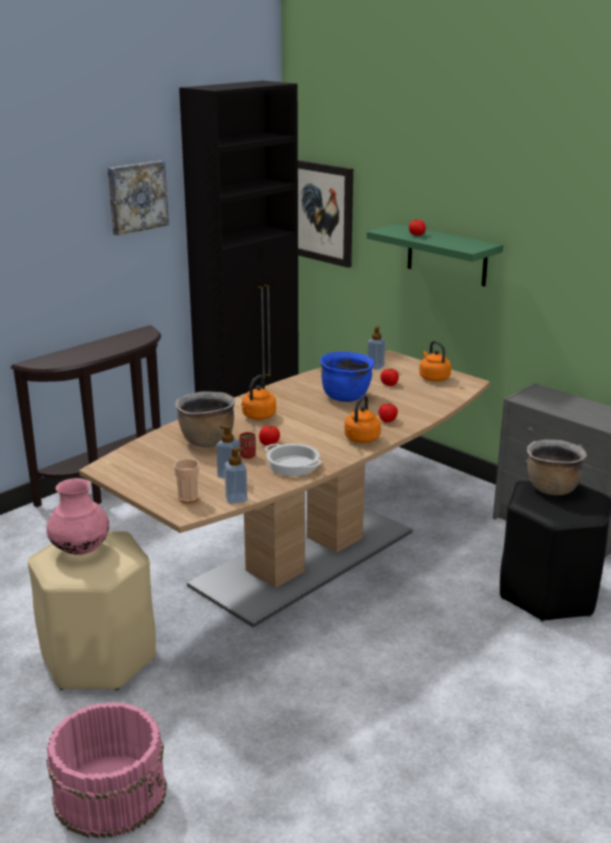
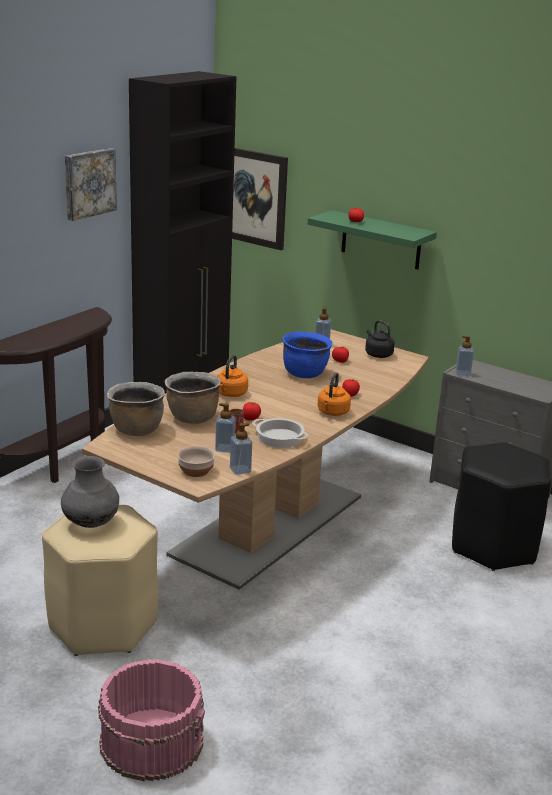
camera: 10 degrees left, 0 degrees up
(81, 550) = (91, 523): pink vase -> grey vase
(188, 498) = (196, 471): cup -> bowl
(433, 378) = (377, 354): orange kettle -> black kettle
(526, 400) = (463, 373): none -> soap dispenser
(551, 488) = (497, 452): brown cooking pot -> brown cooking pot (136, 430)

